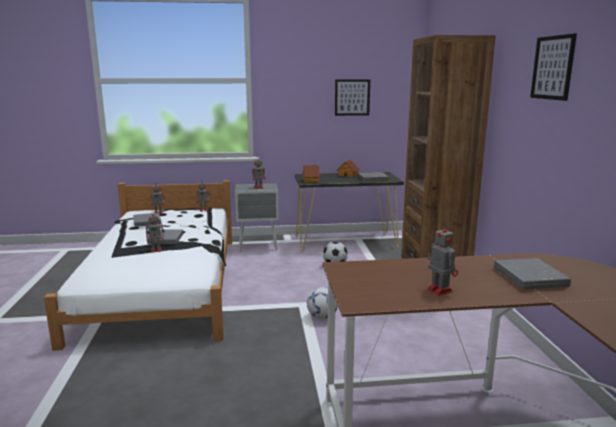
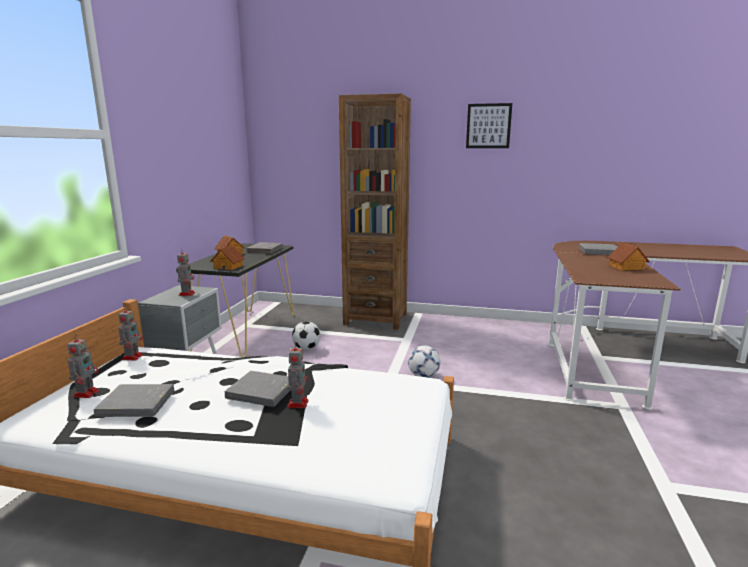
camera: 70 degrees left, 0 degrees up
(352, 97) = (206, 159): picture -> none
(439, 290) = (626, 267): toy robot -> toy house

